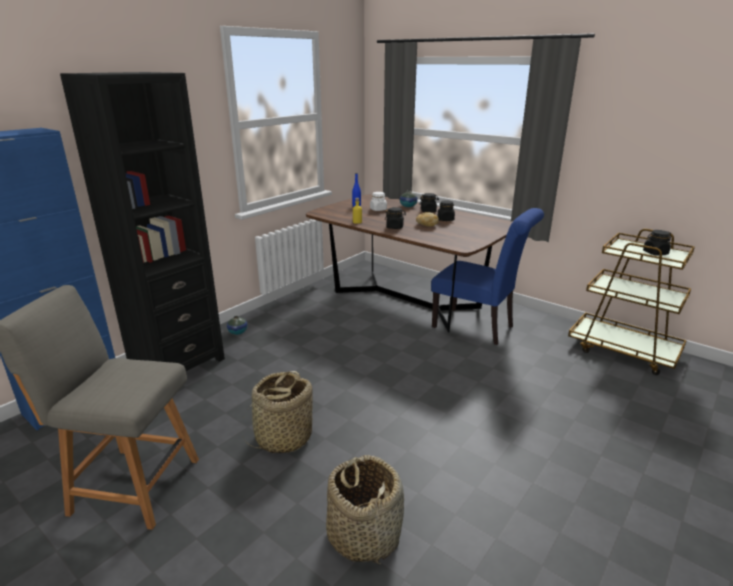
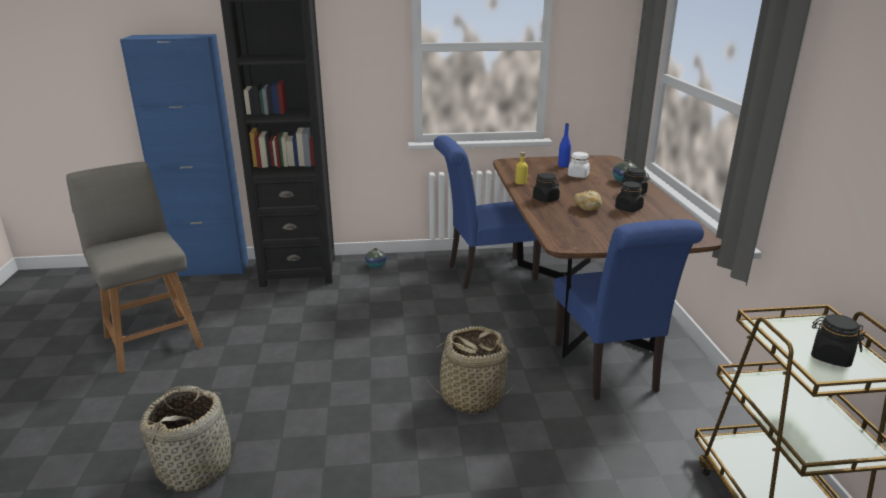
camera: 45 degrees right, 0 degrees up
(283, 437) = (269, 365): basket -> basket (471, 397)
(325, 305) = (486, 273): none -> blue chair

